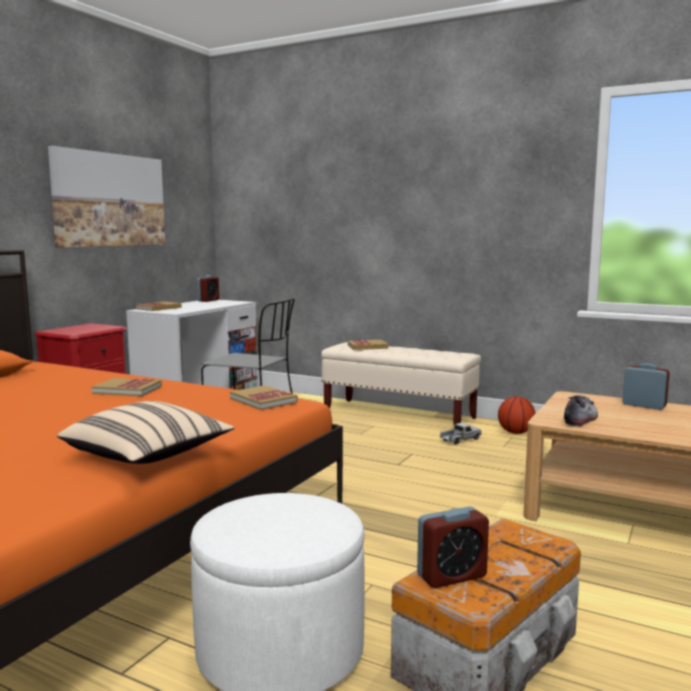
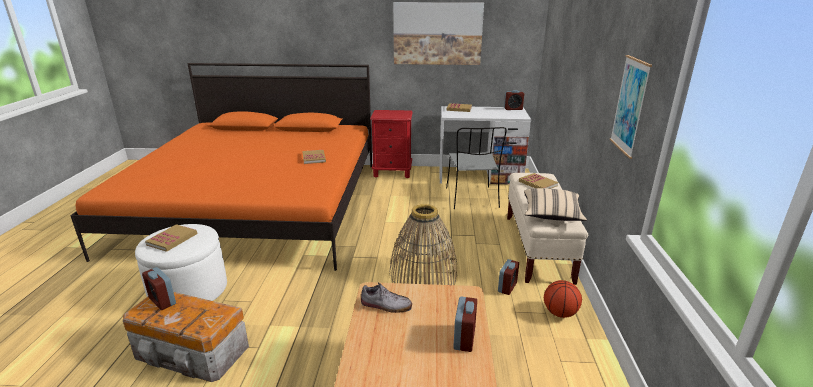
camera: 65 degrees right, 15 degrees up
(148, 456) = (207, 192): beige pillow -> beige pillow (551, 215)
(263, 400) = (312, 189): book -> book (172, 239)
(402, 467) = (423, 274): none -> basket
(460, 440) = (507, 287): toy truck -> alarm clock
(514, 216) = (630, 106): none -> picture

